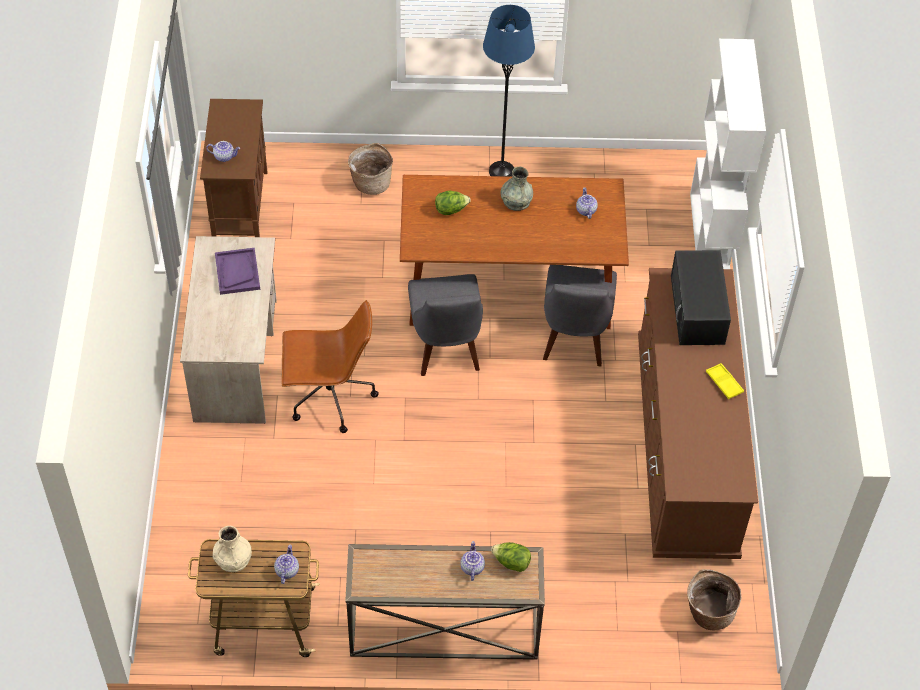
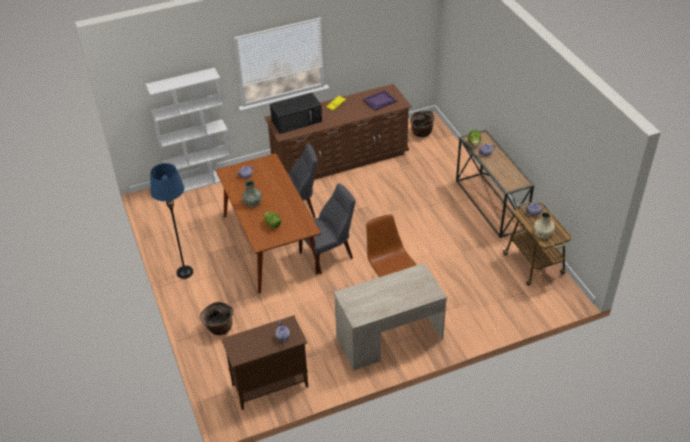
camera: 110 degrees left, 10 degrees down
(237, 272) = (369, 298): purple tray -> purple tray (380, 101)

